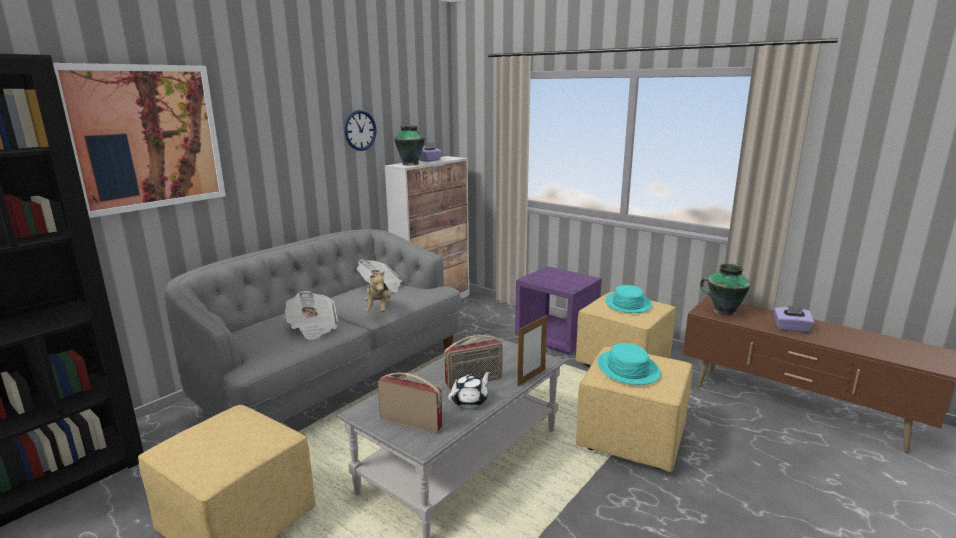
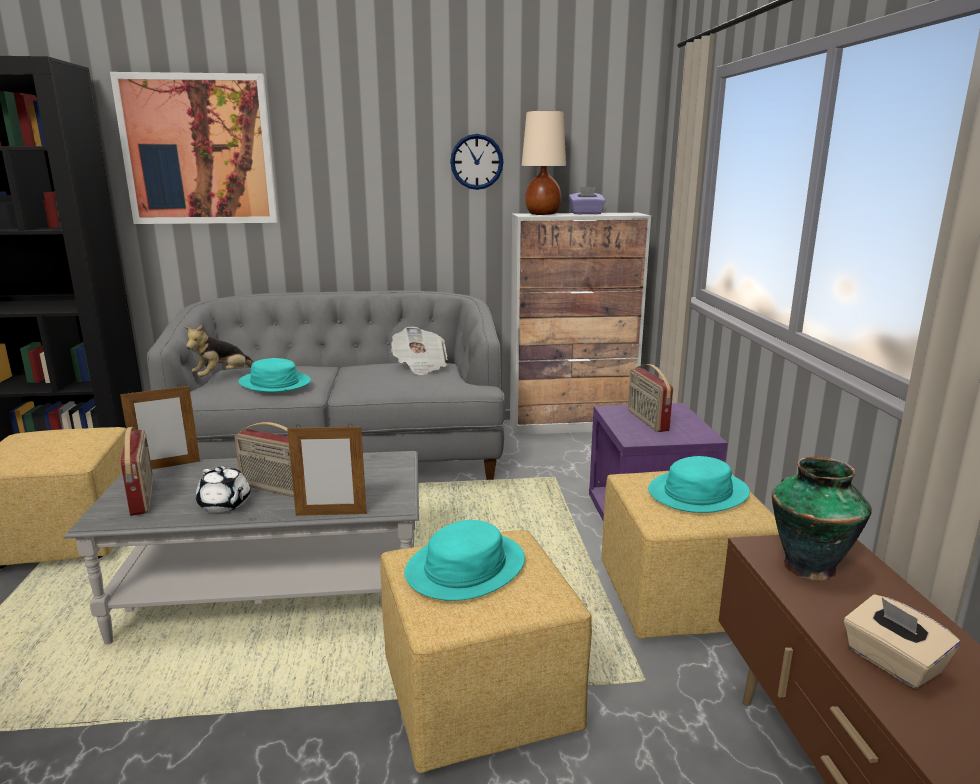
camera: 45 degrees right, 0 degrees up
(313, 328) = (274, 383): newspaper -> turquoise hat
(373, 403) = (167, 466): none -> picture frame
(379, 309) = (361, 386): plush toy -> plush toy (223, 377)
(410, 164) = (543, 214): vase -> beige table lamp
(470, 401) = (225, 505): white teapot -> white teapot turned 45 degrees clockwise
(553, 279) = (646, 420): none -> radio
(791, 328) = (892, 662): purple tissue box -> beige tissue box

